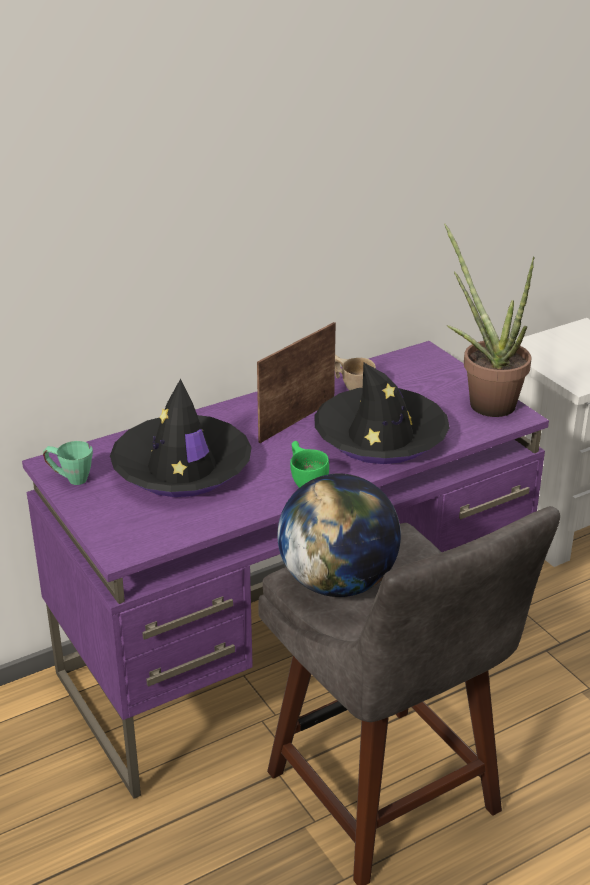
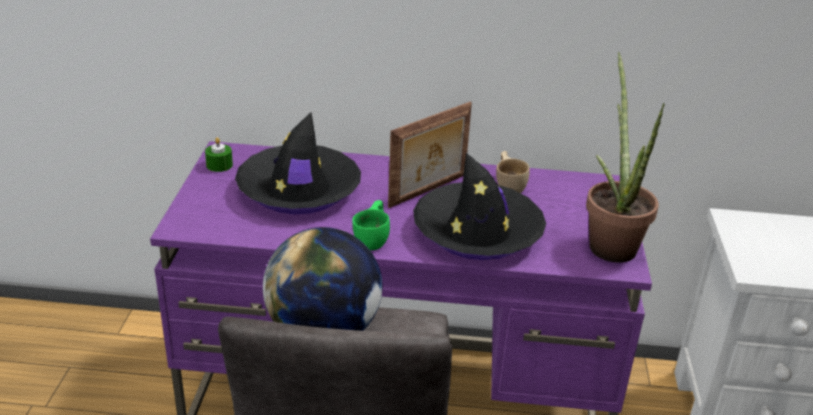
camera: 35 degrees right, 0 degrees up
(70, 478) = (219, 165): green mug -> green candle
(295, 420) = (429, 191): picture frame -> picture frame turned 150 degrees clockwise

